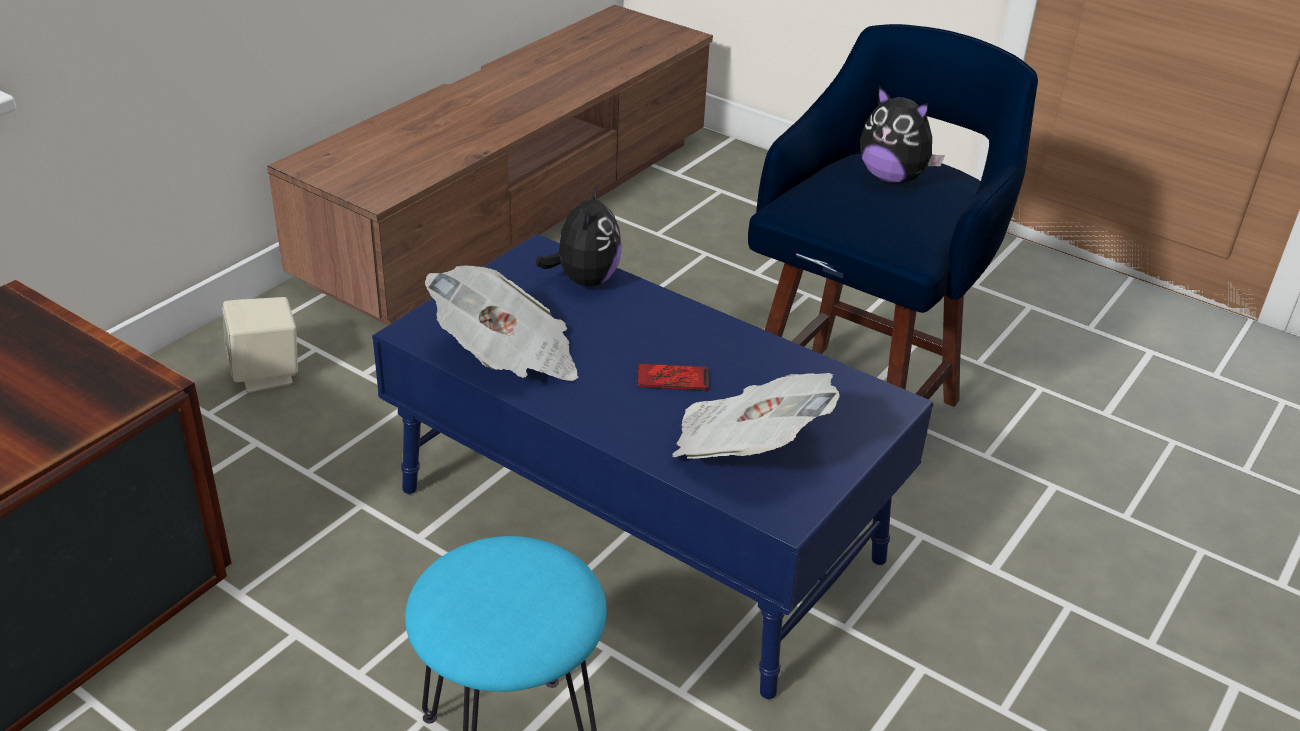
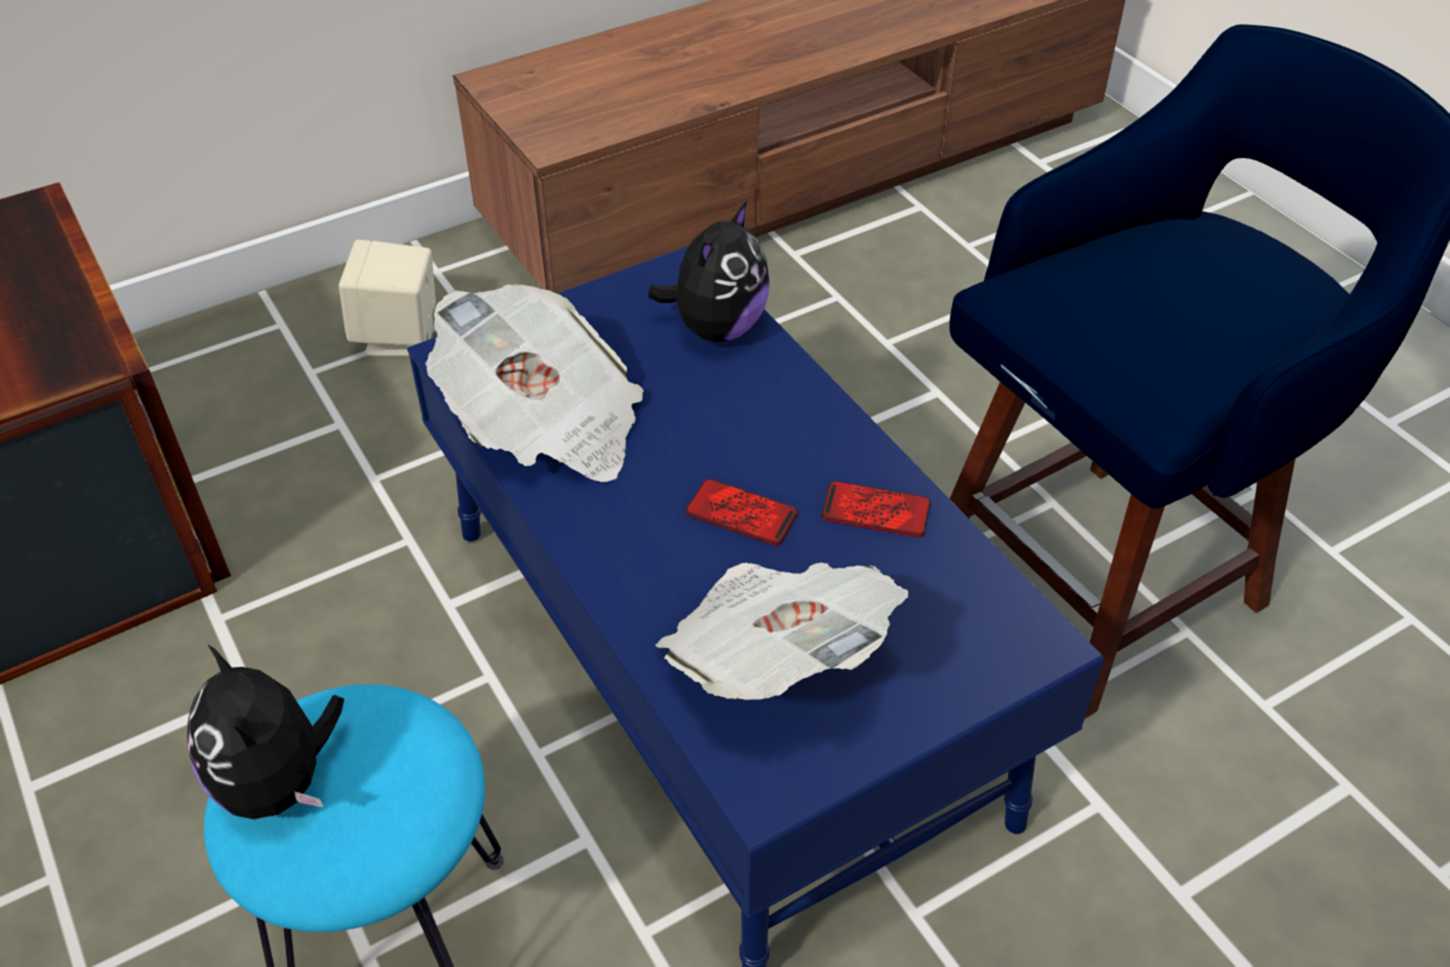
camera: 25 degrees right, 10 degrees up
(754, 358) = (875, 511): none -> phone
(893, 178) = (1204, 275): plush toy -> plush toy (280, 782)

